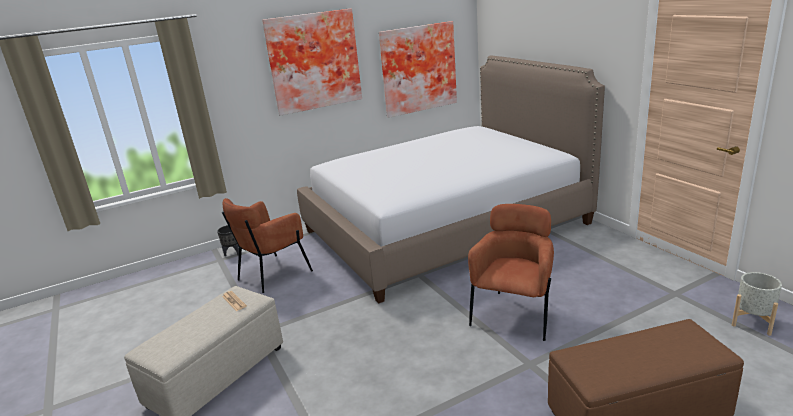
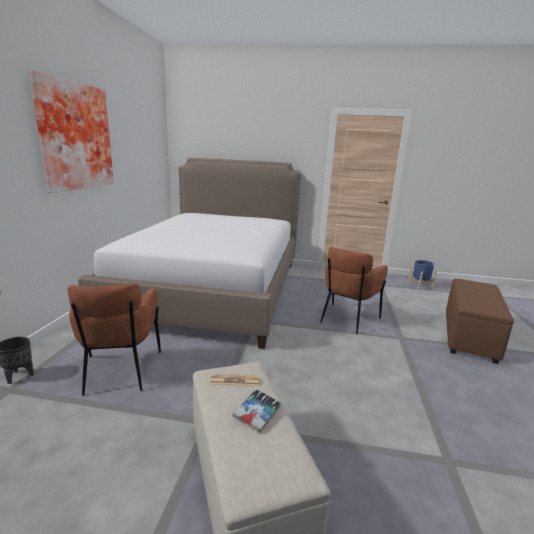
camera: 55 degrees left, 5 degrees down
(206, 324) = (257, 414): none -> book
(417, 68) = (141, 162): picture -> none
(514, 314) = (347, 319): brown armchair -> brown armchair turned 120 degrees counterclockwise
(752, 322) = (420, 286): grey planter -> blue planter

